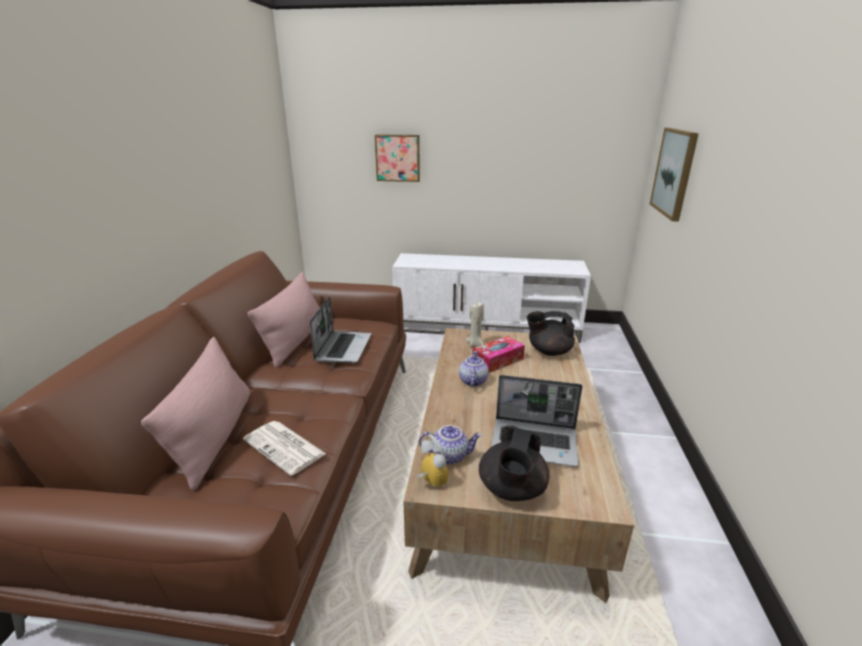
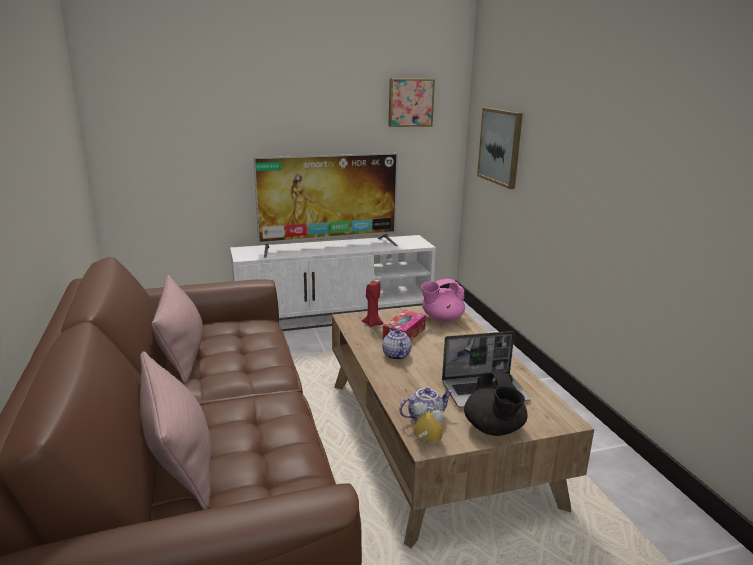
camera: 25 degrees left, 5 degrees down
(285, 447) = (269, 448): newspaper -> none
(343, 348) = (244, 350): laptop -> none
(398, 158) = (221, 142): picture -> picture (410, 102)
(475, 344) = (372, 324): beige candle -> red candle
(485, 262) = (329, 246): none -> television
(548, 351) = (441, 318): black teapot -> pink teapot

